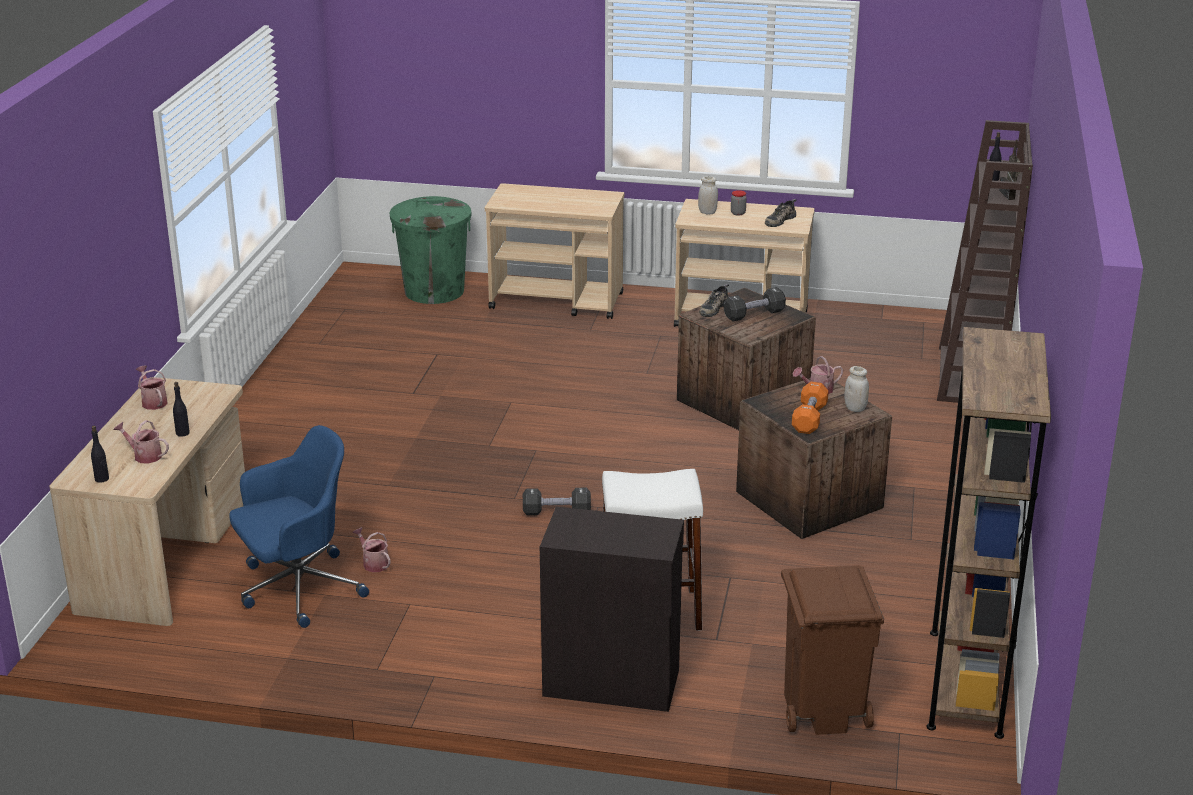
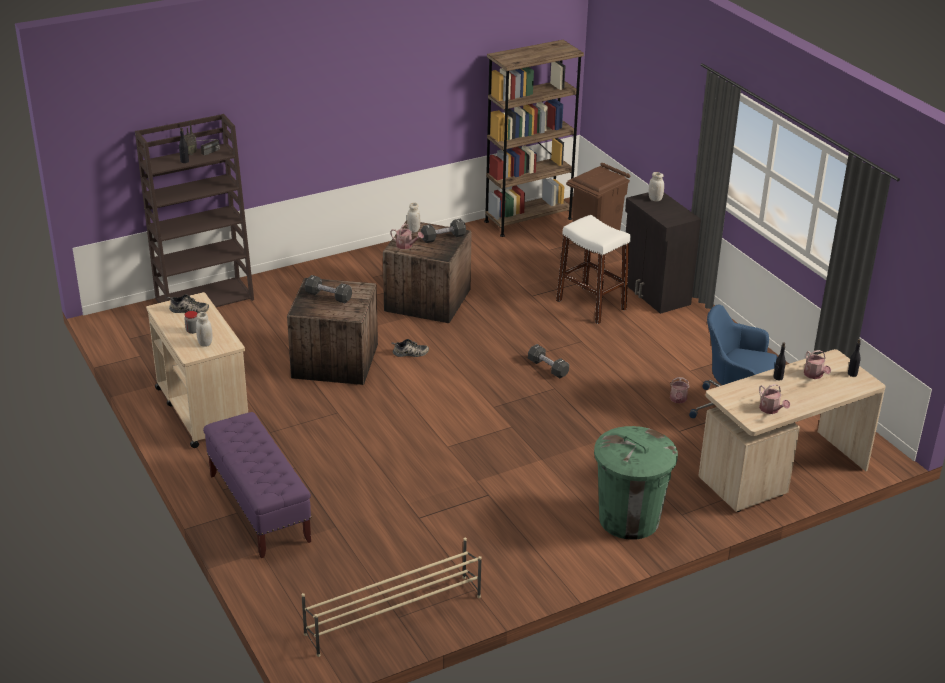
camera: 130 degrees left, 5 degrees up
(153, 401) = (771, 410): watering can -> watering can turned 45 degrees counterclockwise
(351, 307) = (392, 615): none -> beige shoe rack
(434, 291) = (308, 587): green trash can -> green trash can (629, 520)
(557, 301) = (259, 508): beige cart -> purple bench
(646, 539) = (655, 199): none -> white jar
(713, 308) = (336, 313): shoe -> shoe (410, 353)
(809, 418) = (443, 238): orange dumbbell -> black dumbbell

